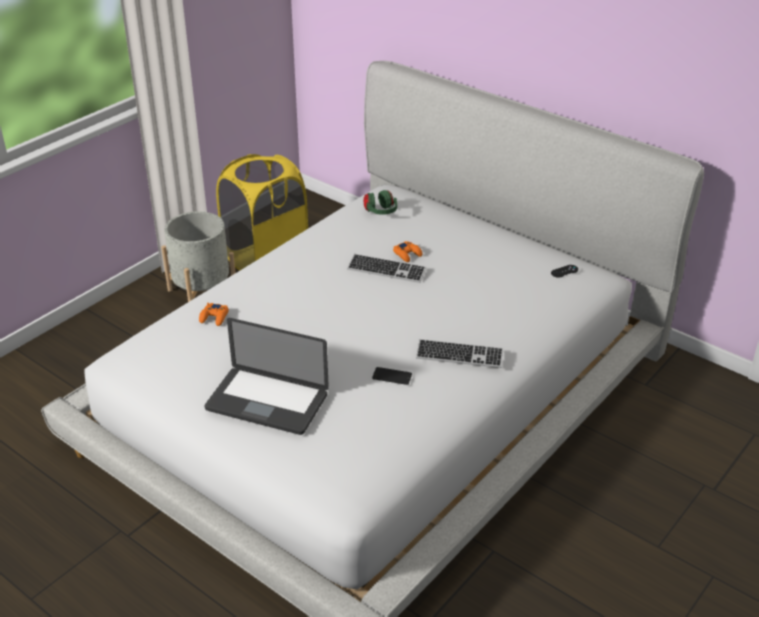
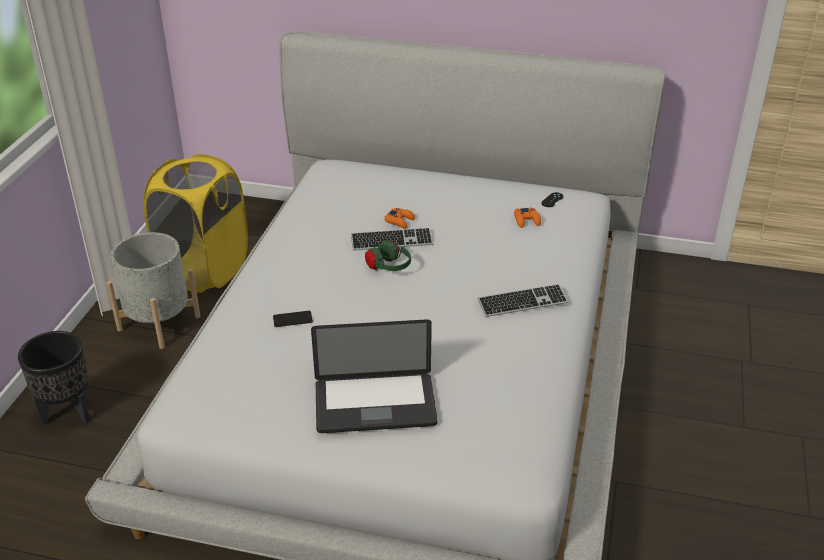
camera: 25 degrees left, 0 degrees up
(91, 344) = (68, 413): none -> black planter
(214, 317) = (253, 336): orange game controller -> orange game controller (527, 220)
(380, 213) = (342, 188): green headphones -> green headphones (388, 268)
(392, 376) = (476, 341): phone -> phone (292, 319)

